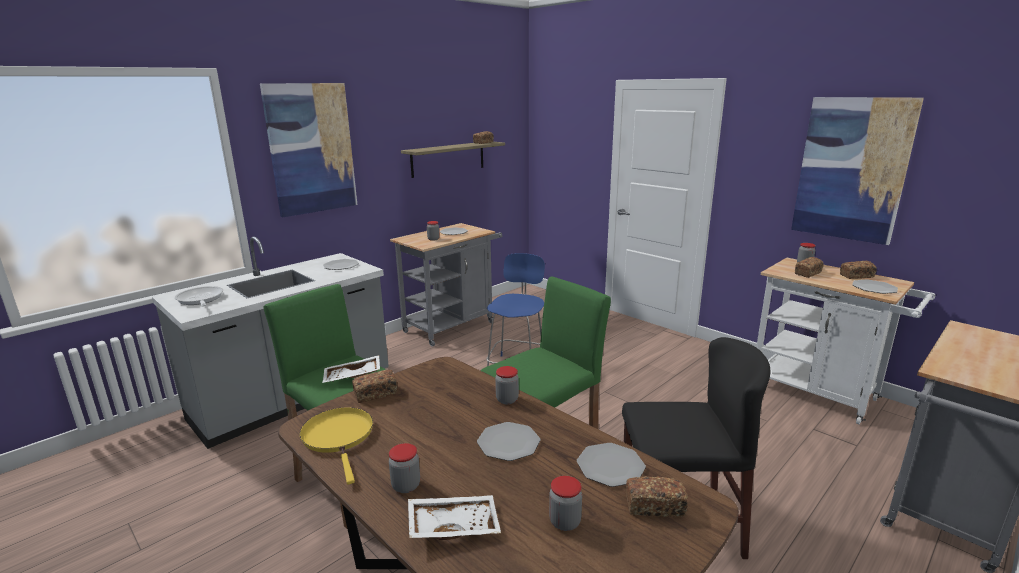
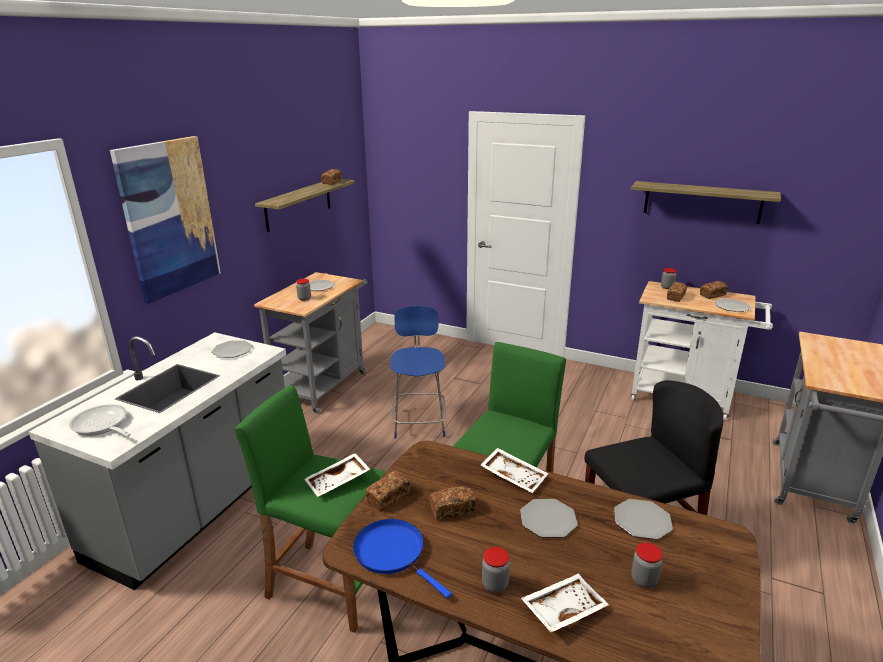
camera: 20 degrees left, 5 degrees up
(339, 437) = (393, 553): yellow frying pan -> blue frying pan
(507, 399) = (514, 476): jar -> white tray
(654, 506) = (697, 547): bread -> bread (452, 509)
(852, 169) = (702, 202): picture -> shelf

